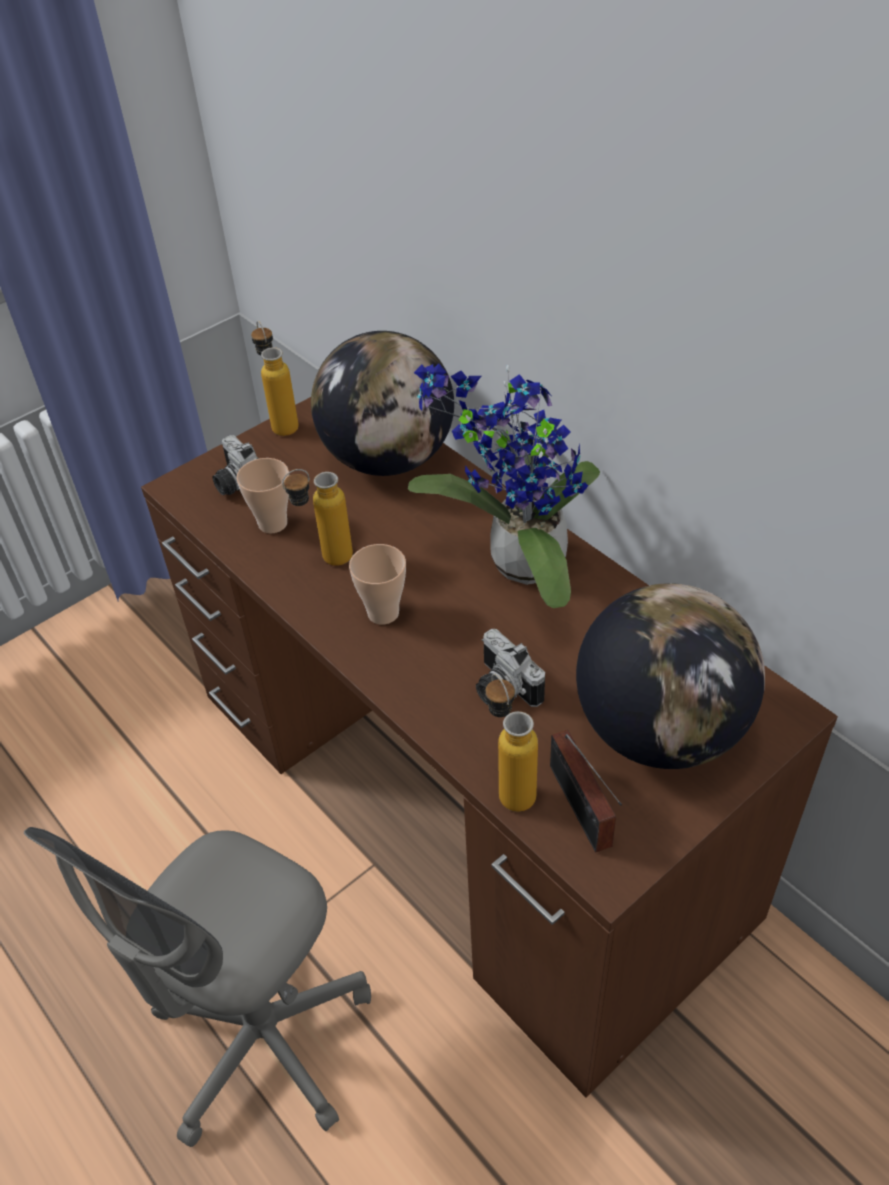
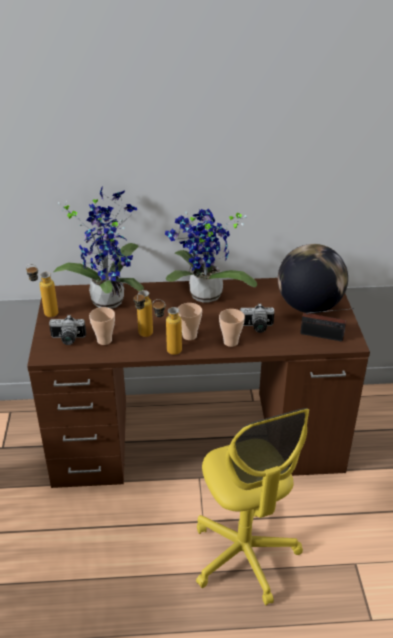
camera: 55 degrees left, 10 degrees down
(262, 1039) = (244, 555): grey office chair -> yellow office chair
(388, 459) = (109, 298): globe -> potted plant
(418, 678) = (230, 342): none -> cup
(509, 785) = (299, 345): bottle -> bottle (168, 350)

